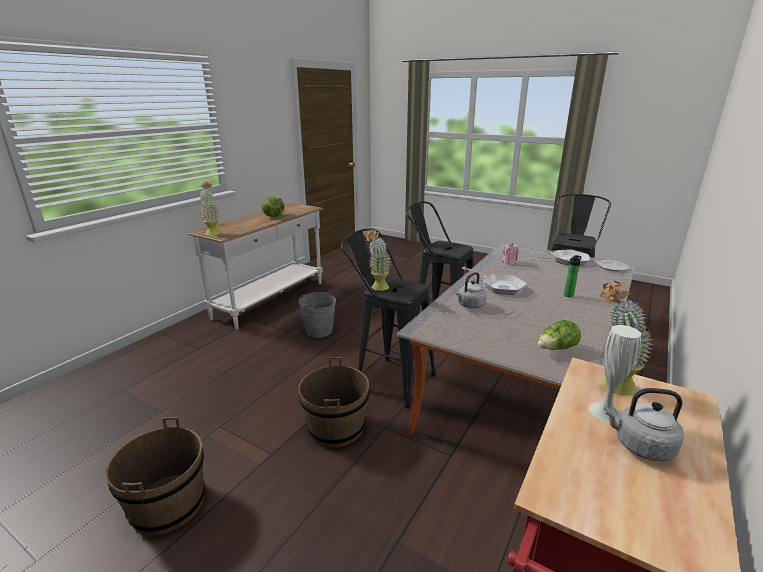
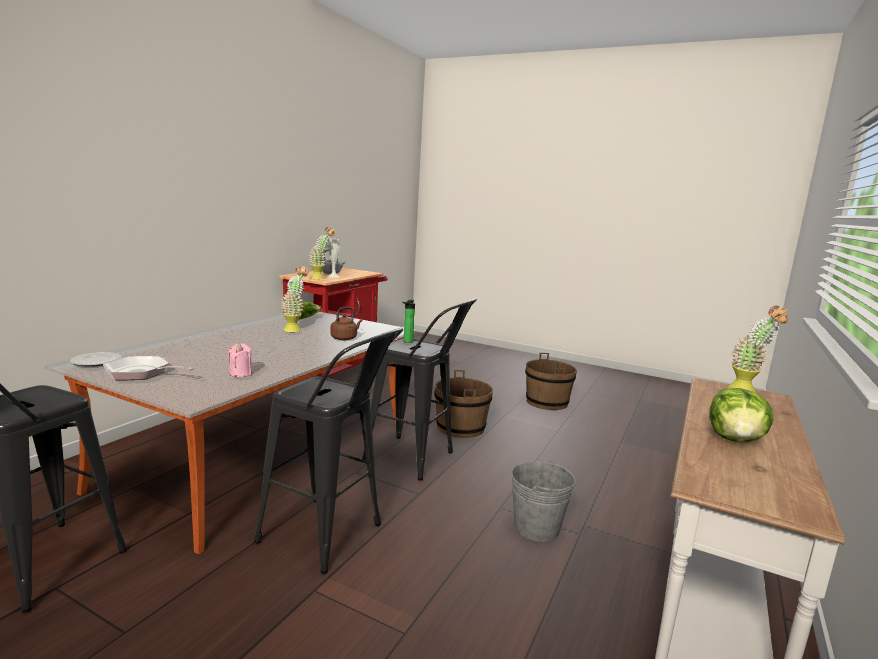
camera: 175 degrees right, 10 degrees down
(378, 289) = (435, 346): potted plant -> potted plant (295, 329)
(470, 305) = (345, 338): grey kettle -> brown kettle
(499, 286) = (296, 349): frying pan -> none
(569, 295) = (230, 340): bottle -> bottle (407, 341)

